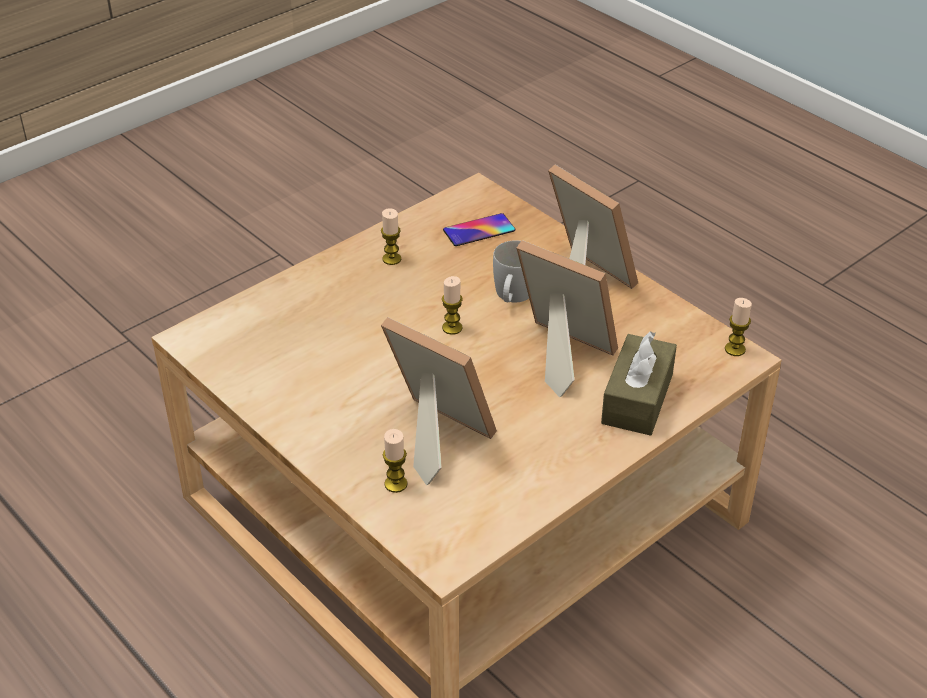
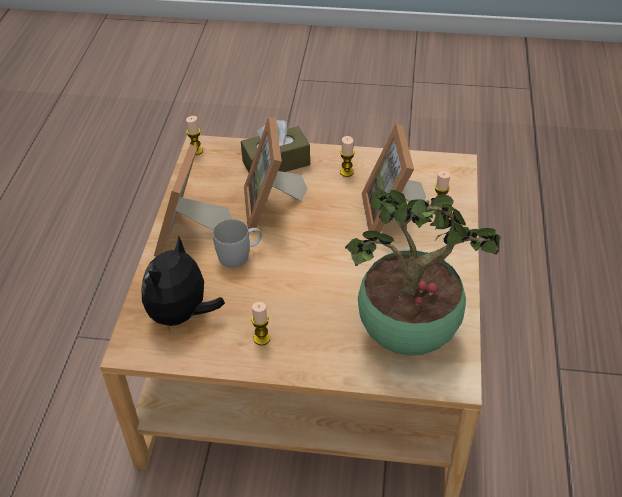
camera: 130 degrees left, 5 degrees up
(270, 343) = (410, 335): none -> potted plant
(452, 328) = (299, 262): candle -> candle (346, 172)
(479, 230) = (182, 315): phone -> plush toy

